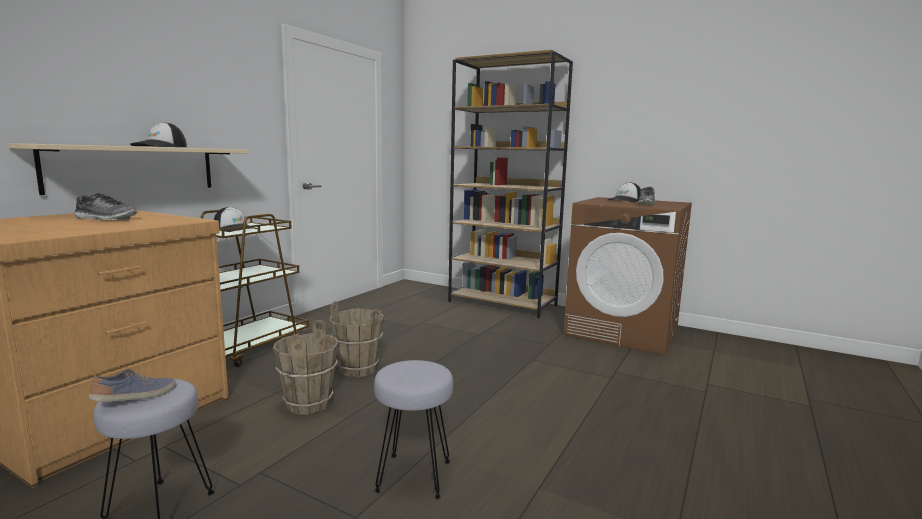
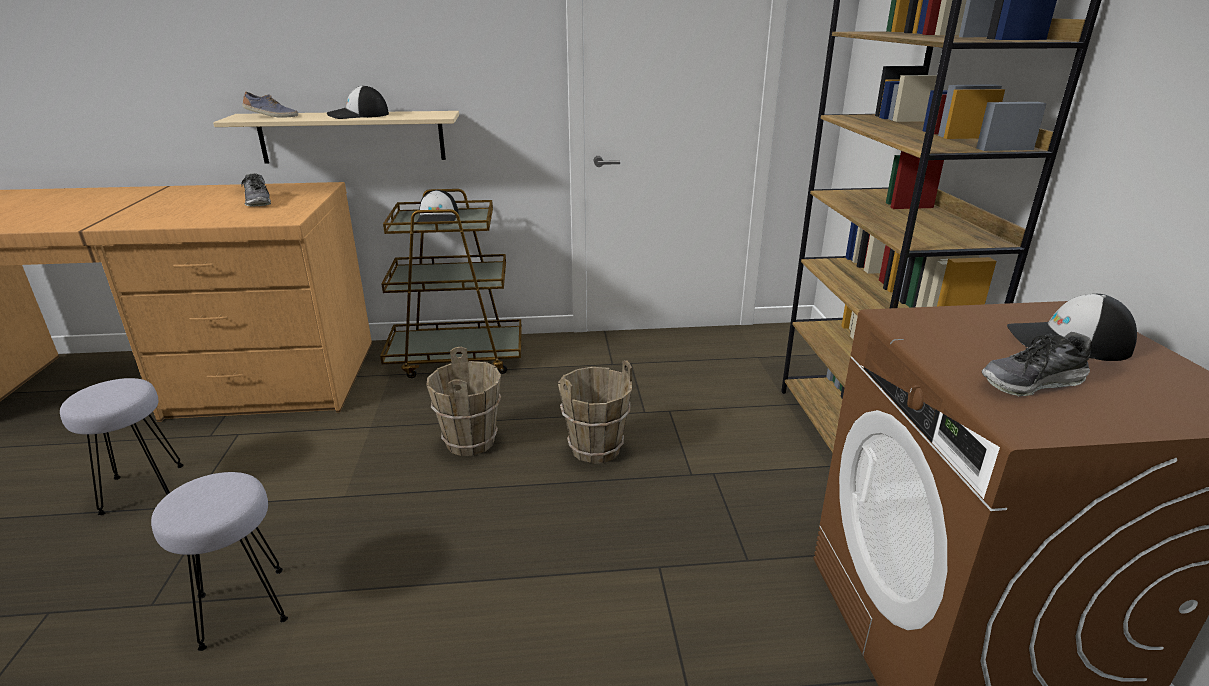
camera: 55 degrees right, 15 degrees up
(136, 398) = (93, 396): shoe -> shoe (271, 116)
(308, 404) = (360, 457): brown bucket -> brown bucket (595, 448)

